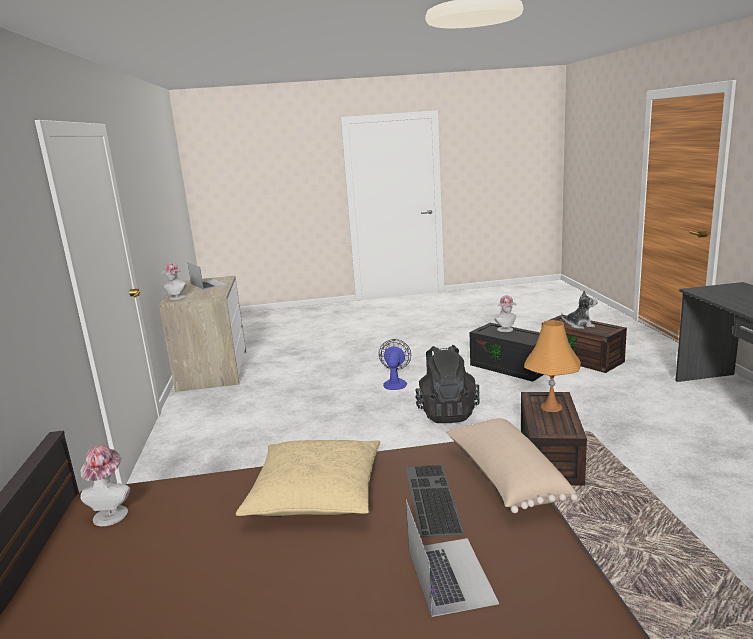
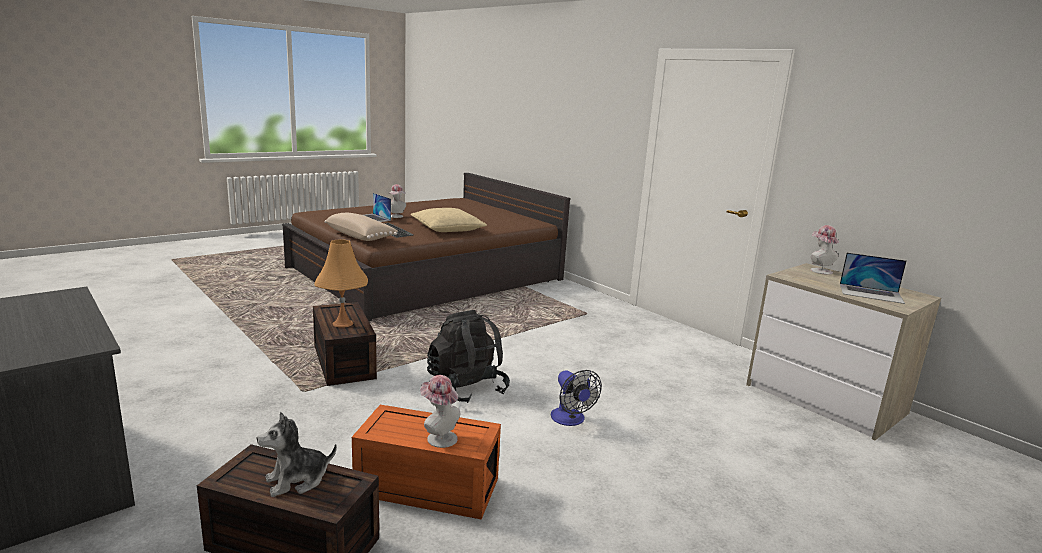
camera: 145 degrees right, 0 degrees up
(112, 513) = (523, 220): hat -> hat (396, 216)
(511, 367) = (425, 487): black storage box -> orange storage box

